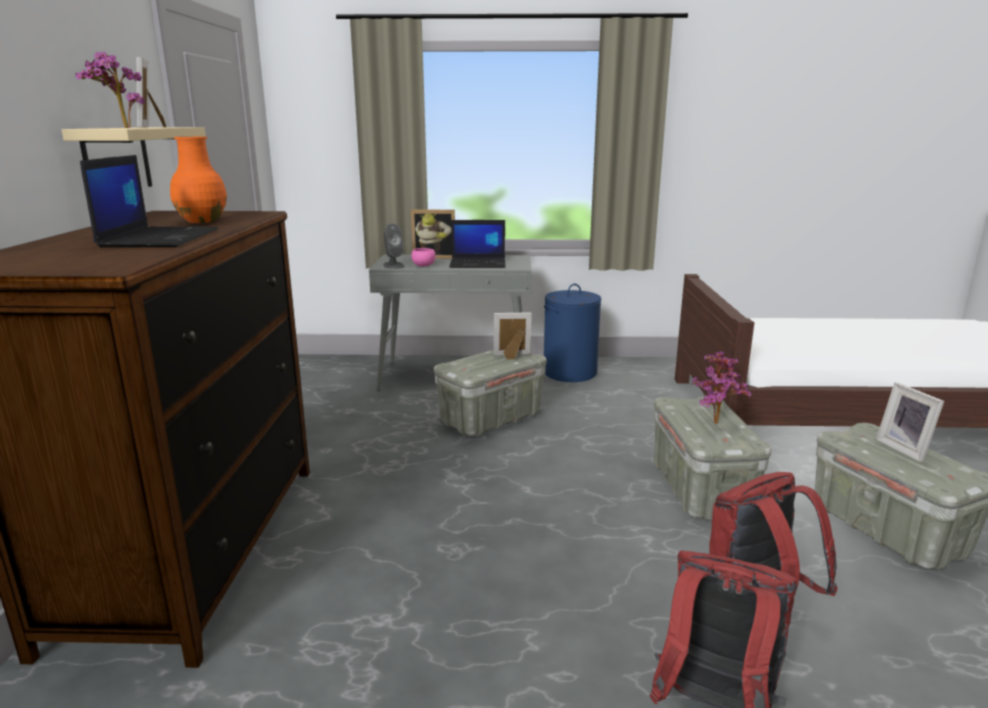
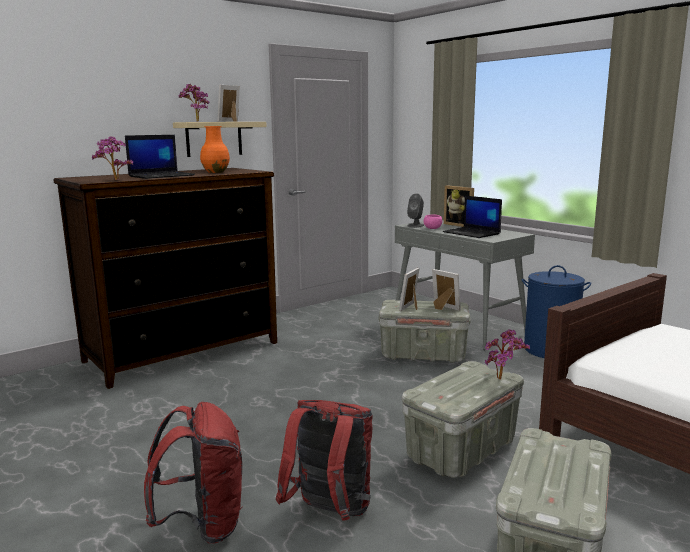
camera: 50 degrees right, 5 degrees down
(719, 425) = (462, 388): potted plant -> potted plant (114, 180)
(905, 449) = (572, 468): picture frame -> picture frame (411, 307)

